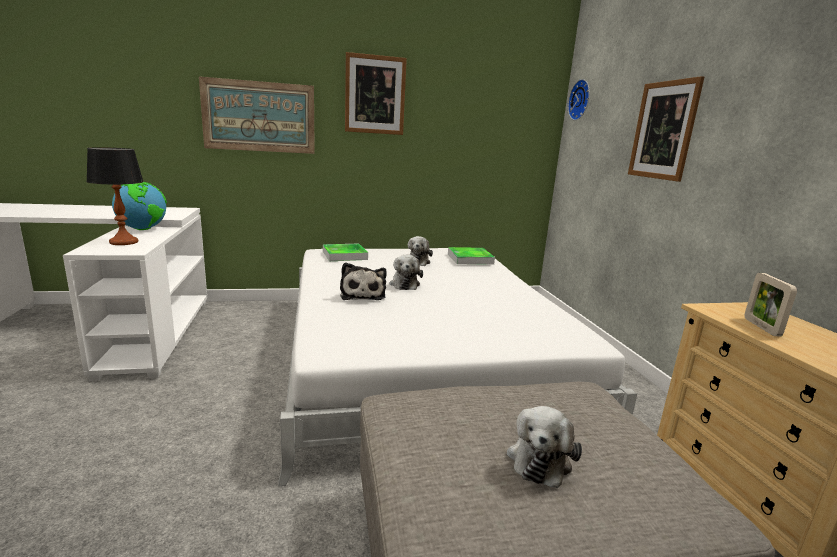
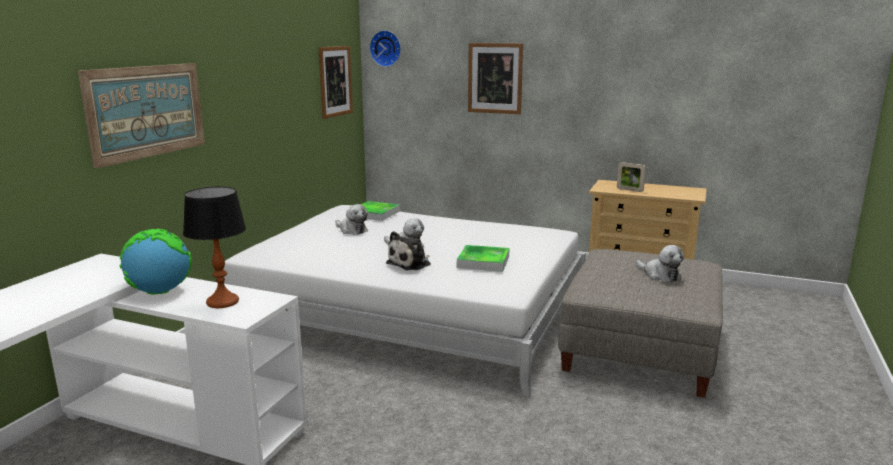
camera: 55 degrees left, 0 degrees up
(344, 255) = (284, 250): tray -> tray (483, 262)
(363, 294) = (411, 264): plush toy -> plush toy turned 105 degrees clockwise
(375, 95) = (243, 64): picture -> picture (335, 81)

